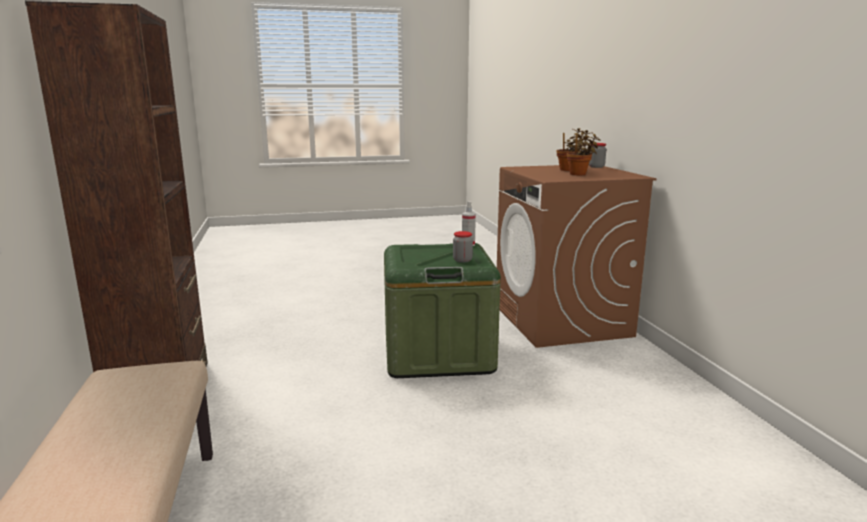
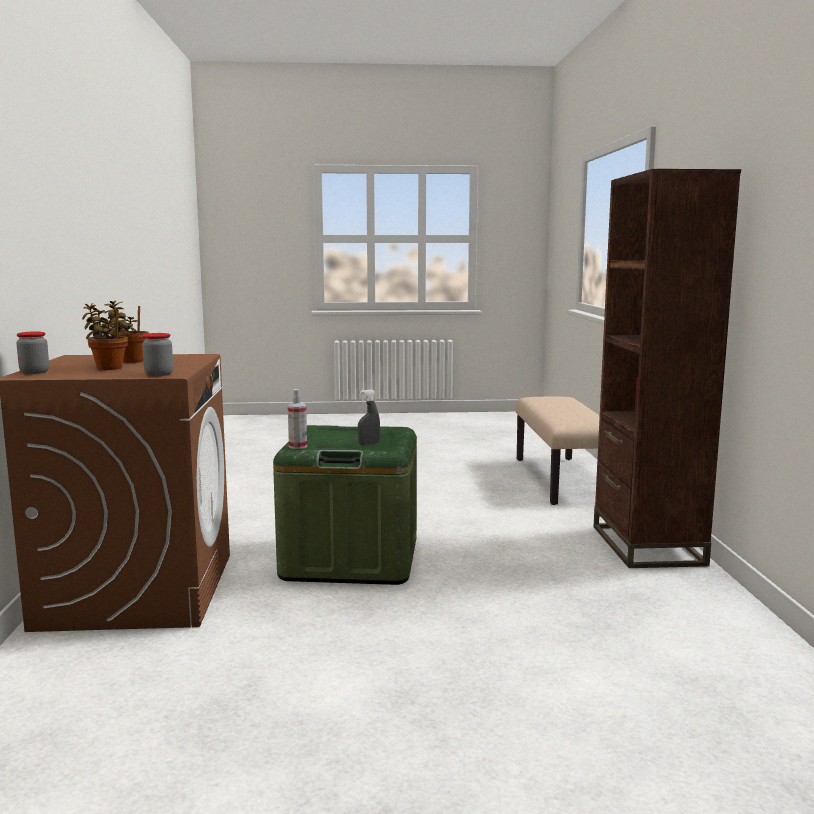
camera: 170 degrees left, 5 degrees down
(419, 254) = (369, 444): none -> grey spray bottle
(462, 260) = (326, 435): jar -> jar (159, 374)

